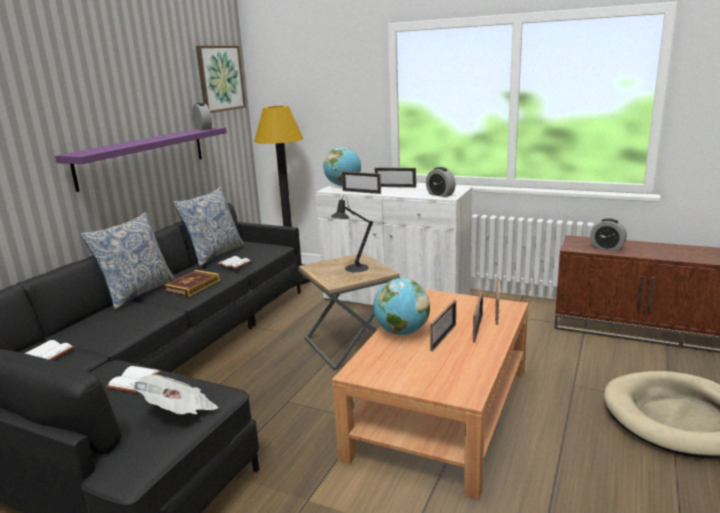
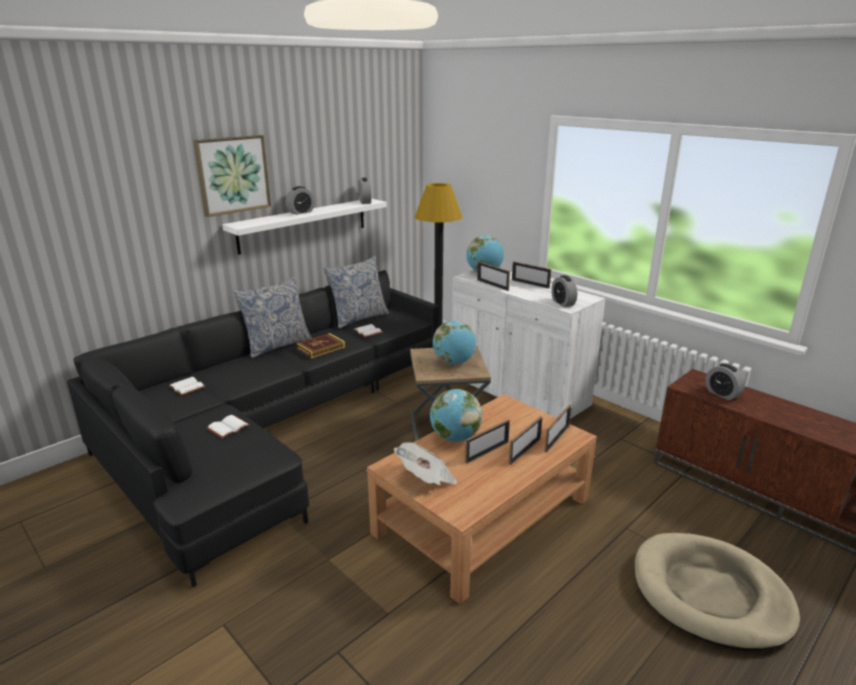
camera: 20 degrees right, 5 degrees up
(141, 140) = (301, 212): none -> alarm clock
(143, 156) = (304, 225): purple shelf -> white shelf
(179, 412) = (241, 463): newspaper -> newspaper (426, 478)
(220, 78) = (393, 151): picture -> picture (233, 175)
(353, 269) = (454, 362): black table lamp -> globe

